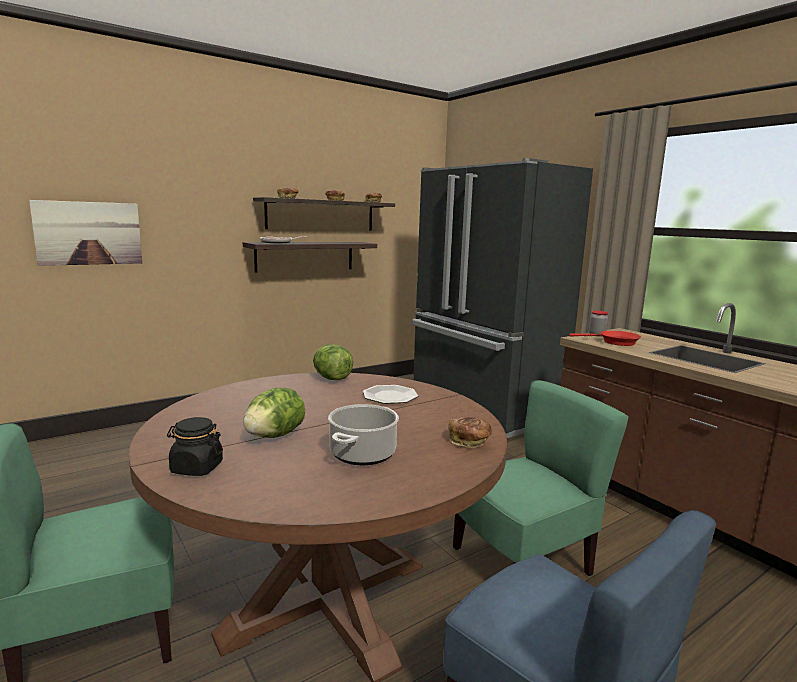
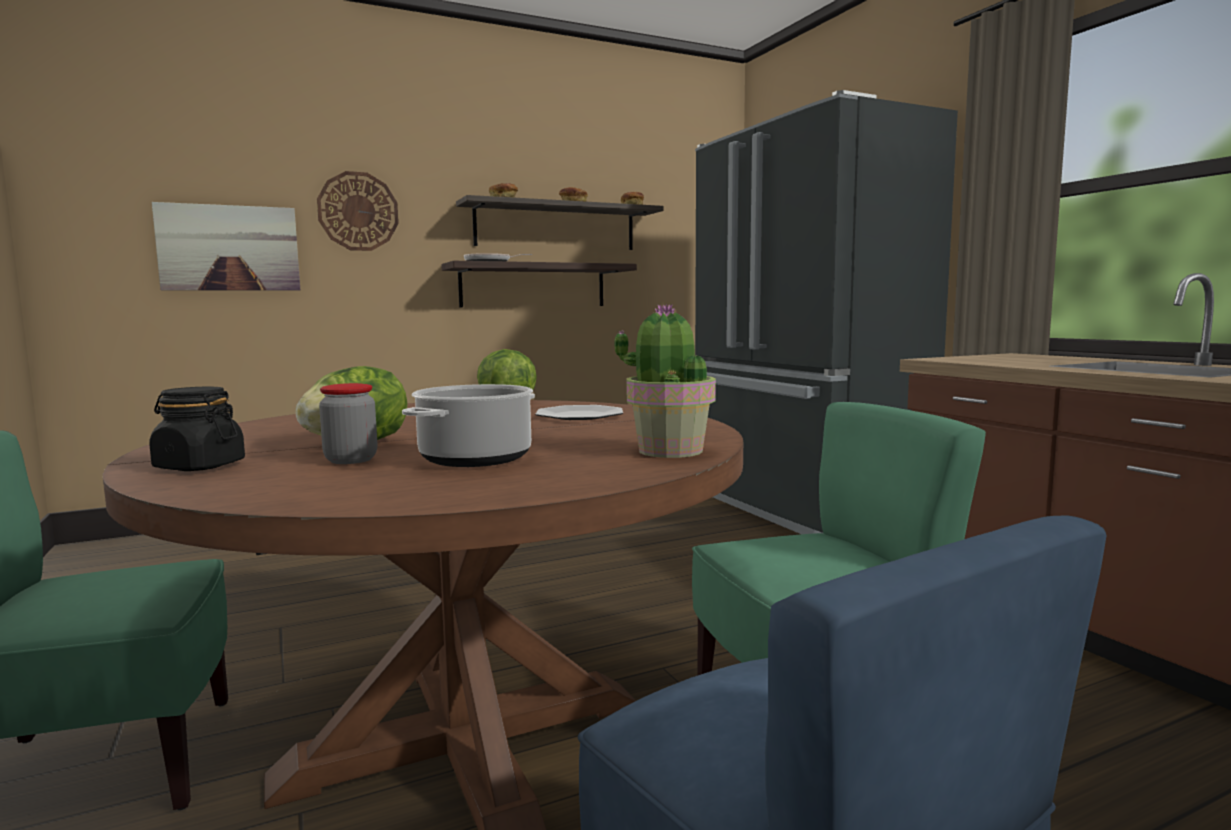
camera: 10 degrees right, 5 degrees down
(183, 205) = (358, 211): none -> wall clock
(469, 442) = (669, 451): bread -> potted plant
(597, 335) = (966, 357): jar -> jar (351, 460)
(615, 342) = (993, 360): red frying pan -> none

